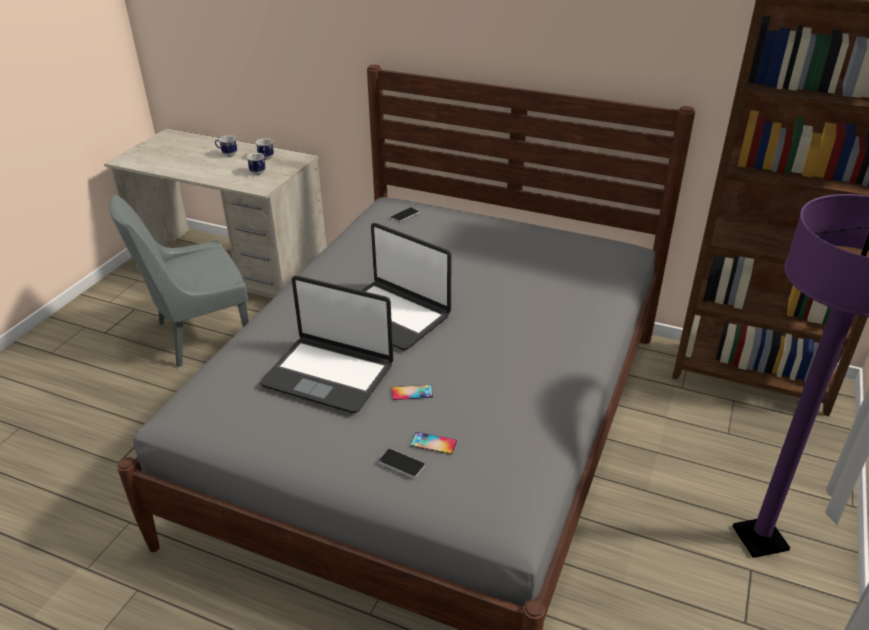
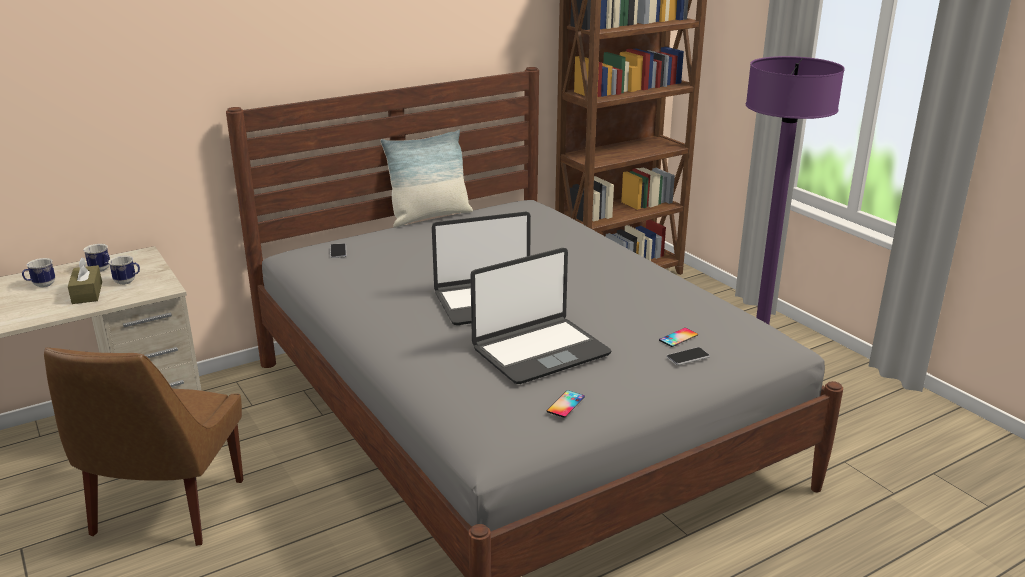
camera: 55 degrees left, 10 degrees down
(200, 335) = (166, 511): grey chair -> brown chair
(231, 171) = (87, 293): none -> brown tissue box
(412, 392) = (608, 326): phone -> phone (565, 404)
(524, 220) = (429, 217): none -> pillow

